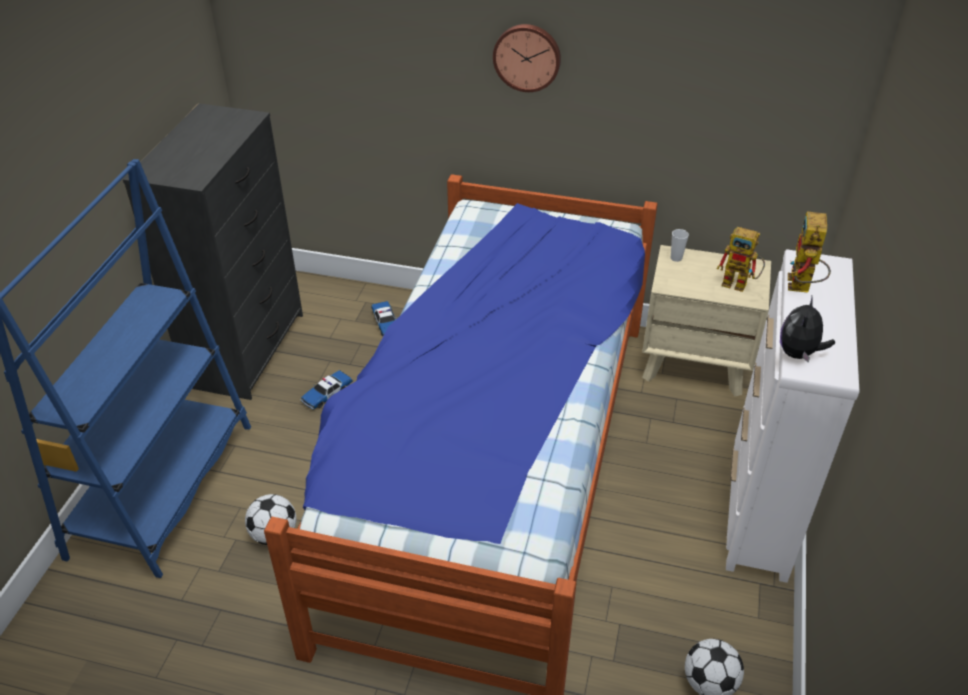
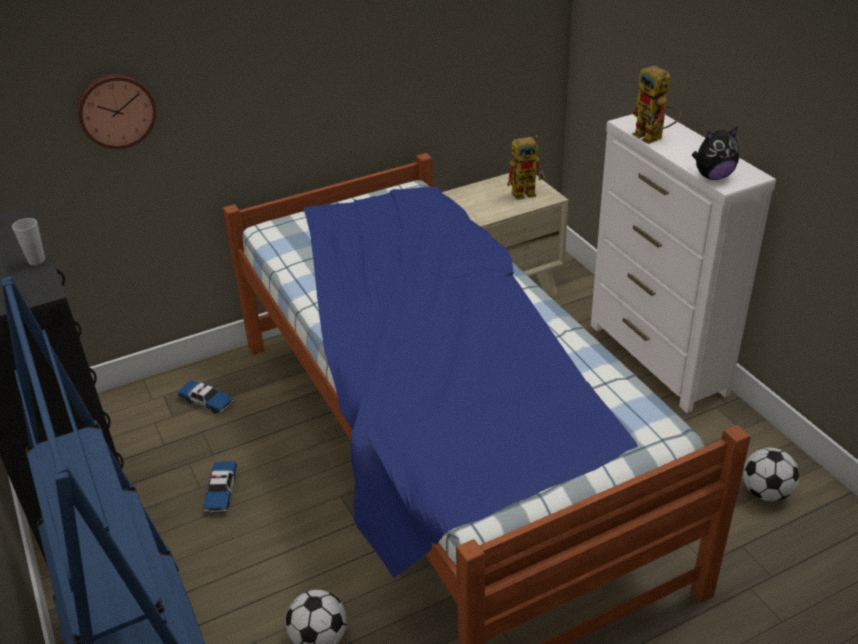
camera: 40 degrees left, 5 degrees down
(527, 57) = (278, 49): wall clock -> wall clock (116, 110)
(676, 258) = (460, 197): cup -> cup (36, 260)
(799, 353) = (713, 176): plush toy -> plush toy turned 90 degrees counterclockwise

